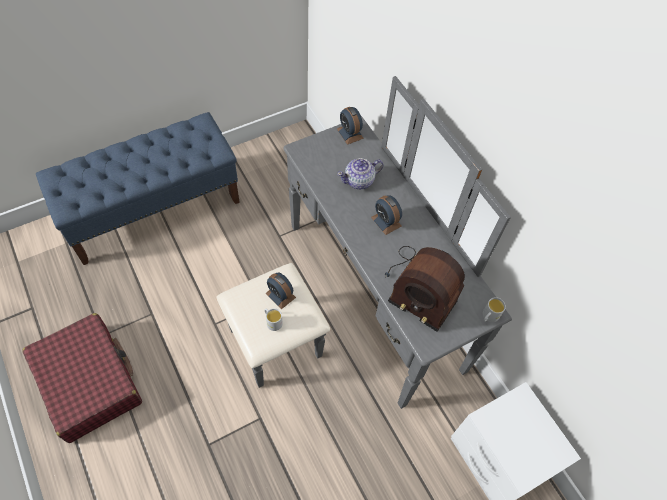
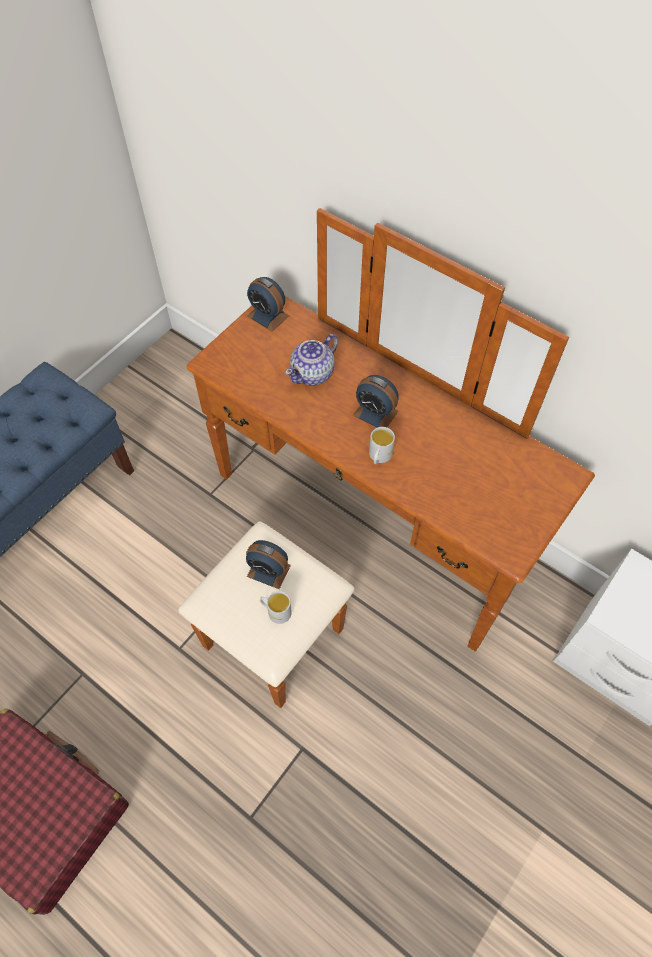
camera: 20 degrees left, 0 degrees up
(352, 306) = (350, 546): grey dresser -> brown dresser
(420, 286) = (463, 479): radio -> none
(488, 317) = (567, 484): white mug -> white mug (379, 457)

